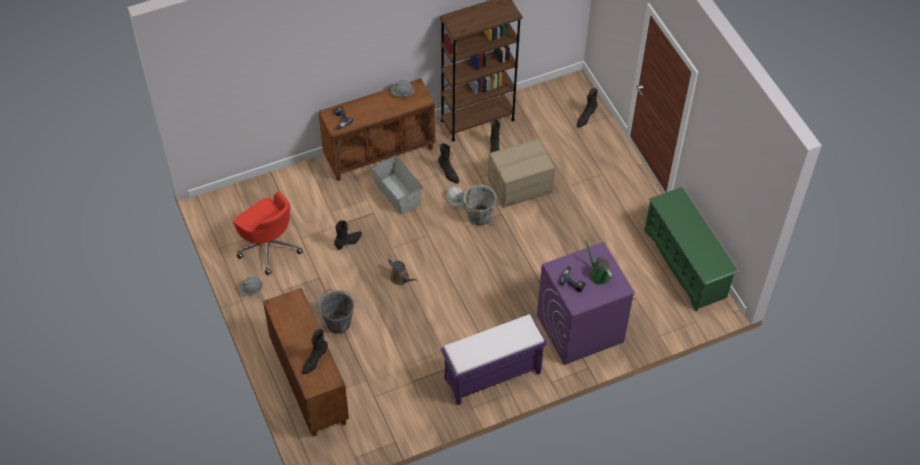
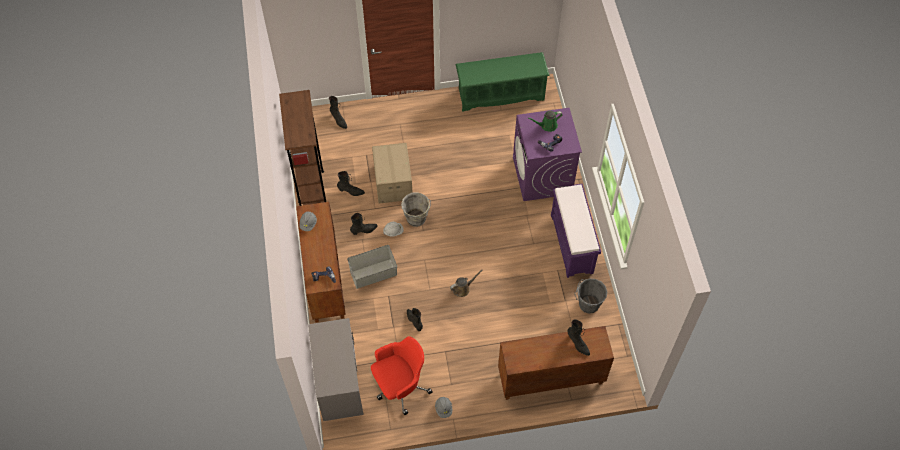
camera: 75 degrees left, 5 degrees up
(263, 193) = (338, 382): none -> grey desk
(337, 323) = (495, 345): grey bucket -> grey bucket (588, 304)

